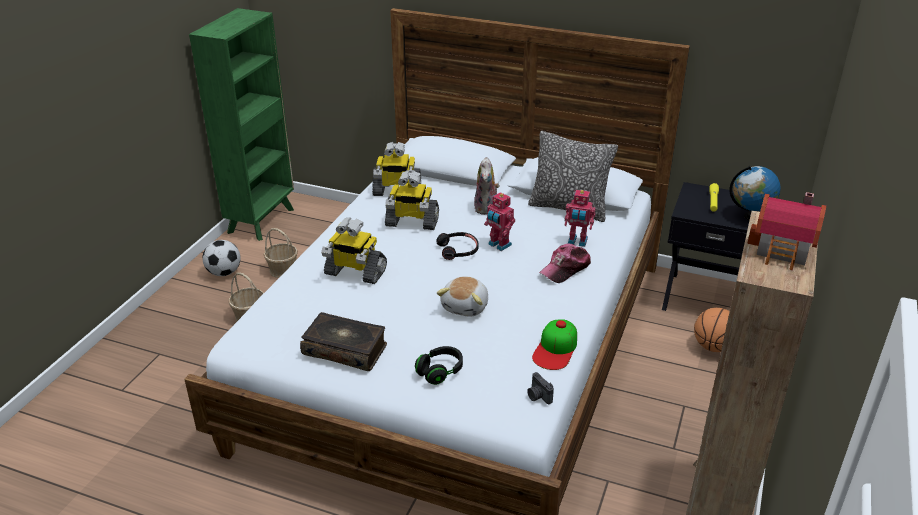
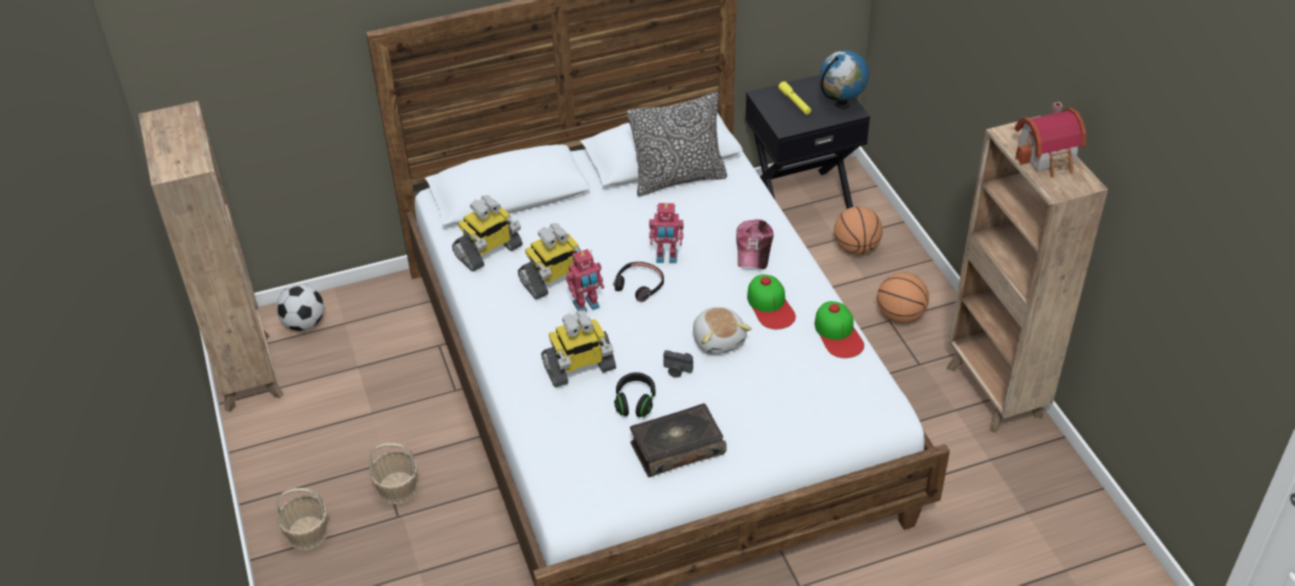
camera: 40 degrees left, 10 degrees up
(224, 272) = (295, 459): football -> football (304, 323)
(262, 220) = (247, 370): green bookcase -> brown bookcase
(283, 270) = (359, 415): basket -> basket (307, 533)
(440, 372) = (779, 414): black headphones -> black headphones (635, 402)
(486, 208) = (603, 222): plush toy -> none
(529, 306) = (770, 306): none -> cap
(538, 396) = (875, 385): camera -> camera (677, 371)
(577, 242) = (729, 213): toy robot -> toy robot (587, 306)
(697, 407) = (900, 316): none -> basketball

